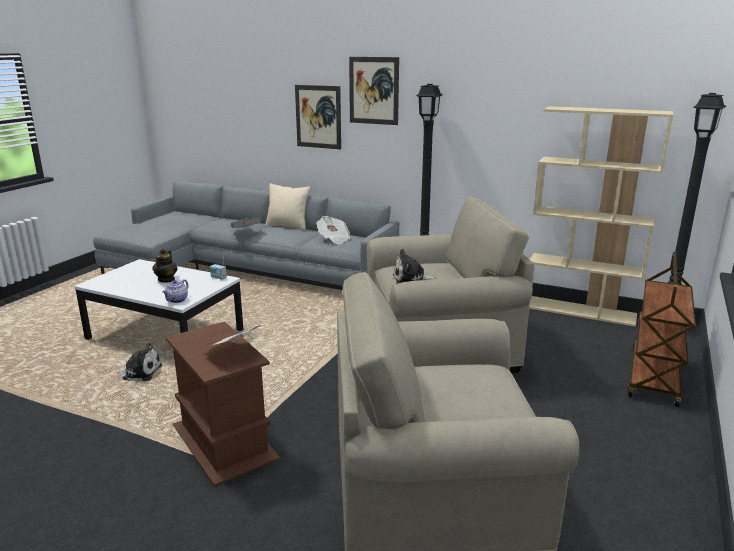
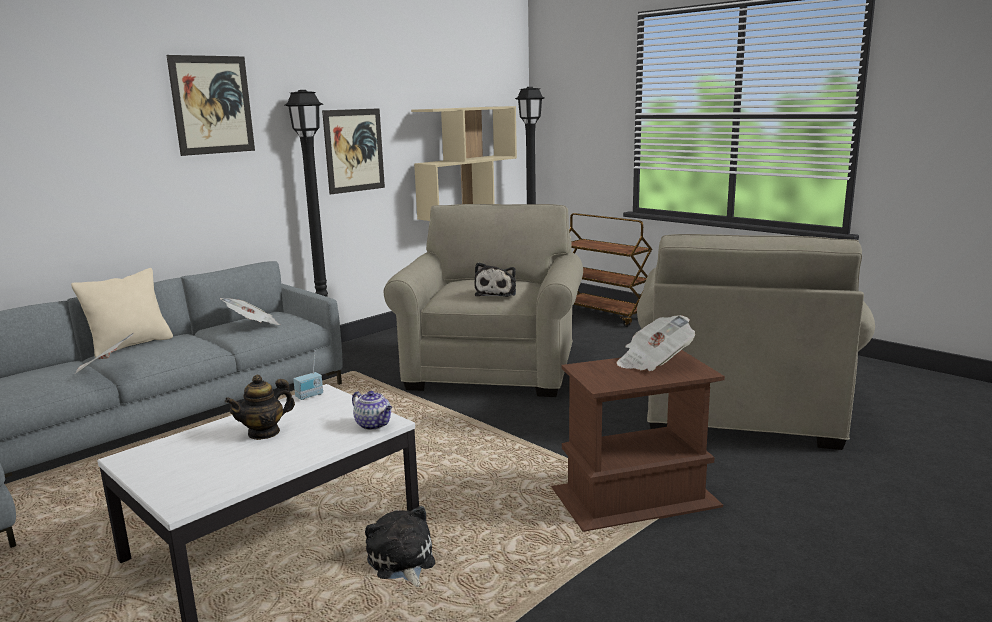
camera: 70 degrees left, 5 degrees down
(140, 372) = (402, 563): plush toy -> plush toy turned 45 degrees counterclockwise
(166, 279) = (264, 432): teapot -> teapot turned 120 degrees clockwise
(318, 117) = (120, 154): picture -> picture (354, 150)

